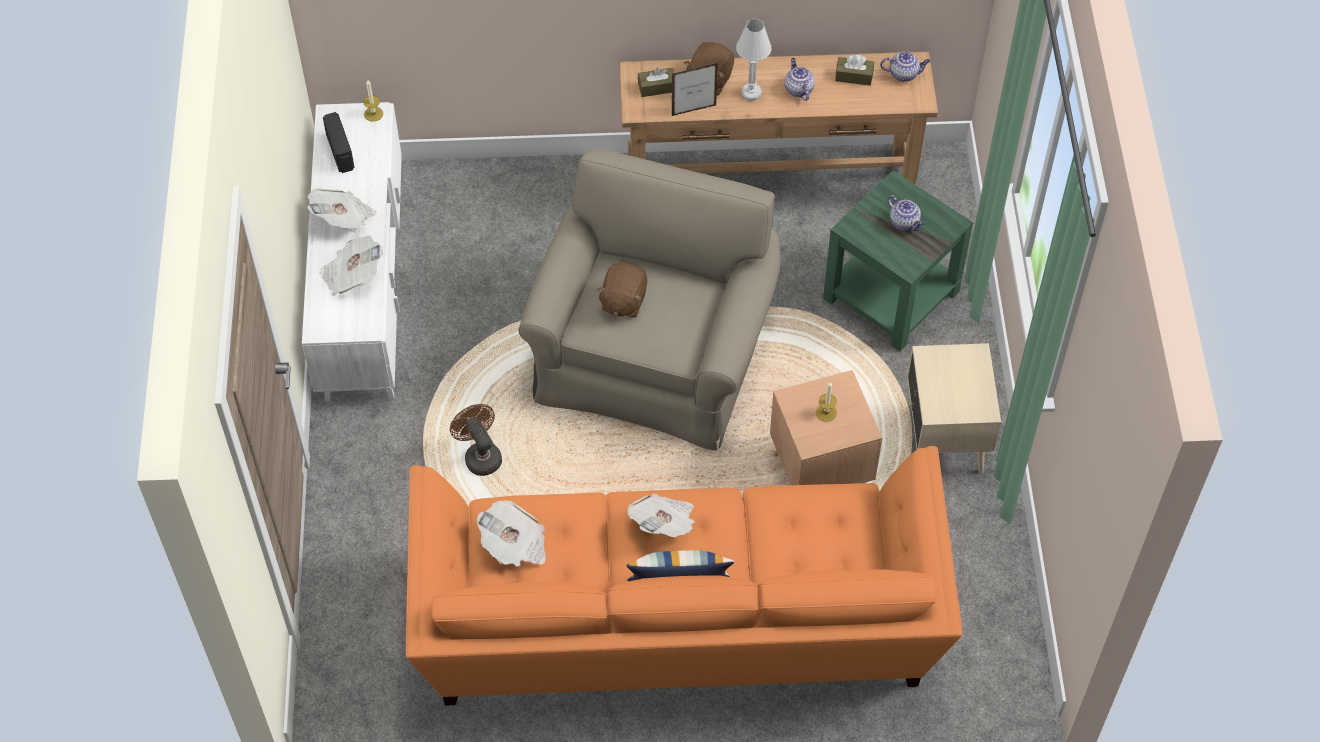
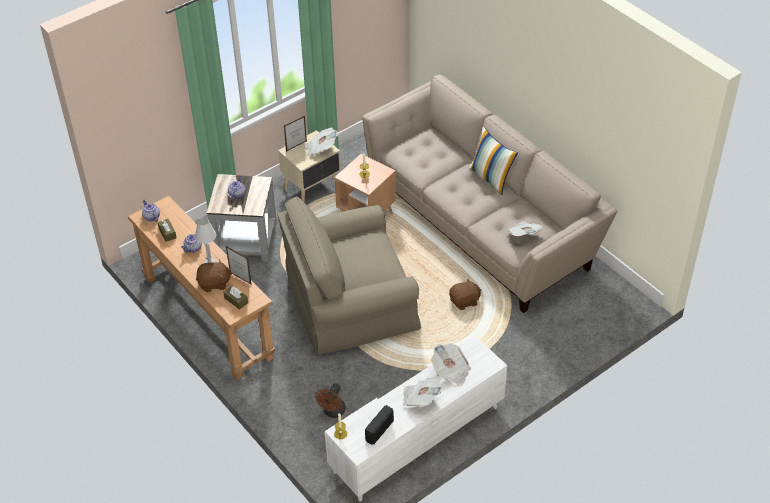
camera: 125 degrees left, 10 degrees down
(480, 455) = (467, 330): brown fan -> brown fan (333, 412)
(623, 301) = (367, 267): brown plush toy -> brown plush toy (464, 301)
(664, 524) = (465, 198): newspaper -> newspaper (321, 148)
(677, 627) = (482, 221): orange sofa -> beige sofa
(893, 294) = (245, 239): green side table -> grey side table
(978, 371) = (296, 146): none -> picture frame

